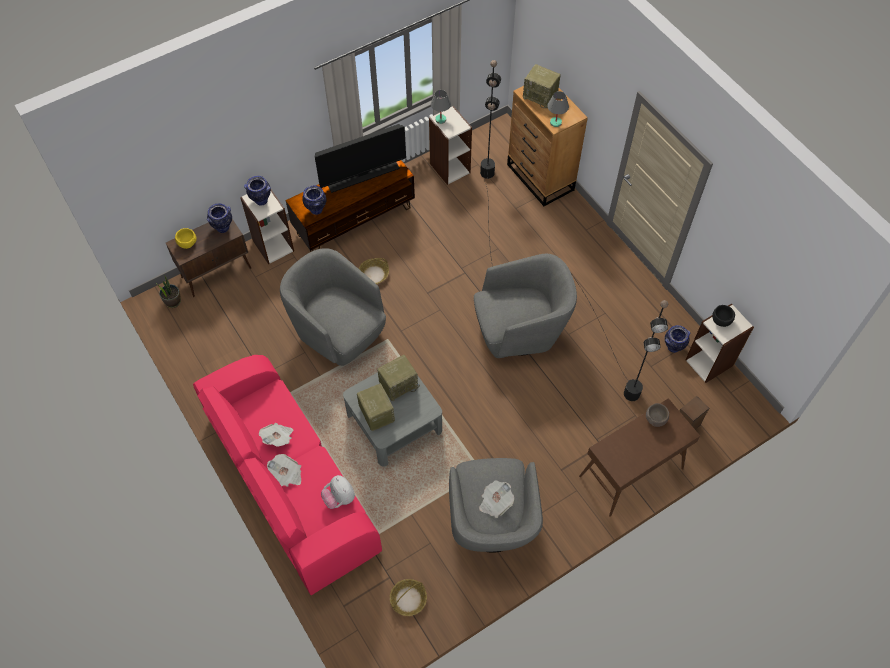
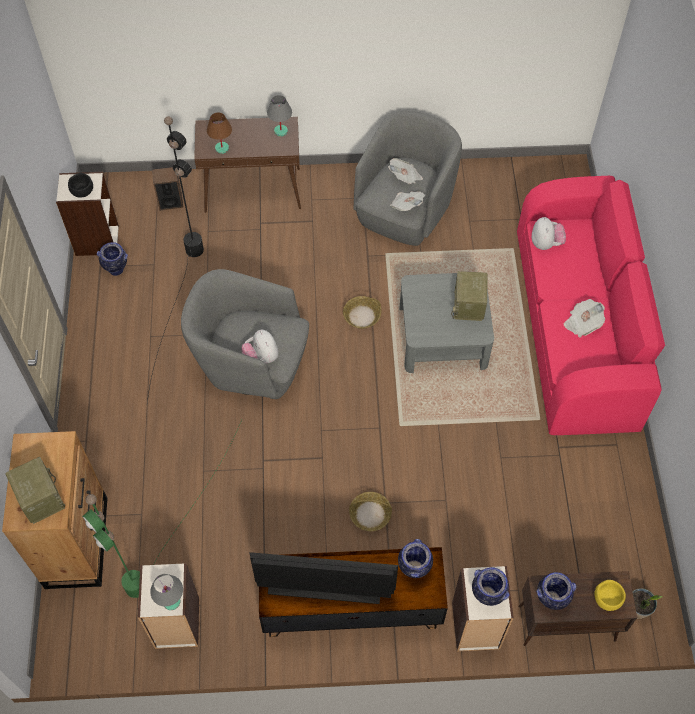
camera: 150 degrees left, 0 degrees up
(286, 475) = (588, 286): newspaper -> newspaper (406, 205)
(338, 330) = (450, 464): grey armchair -> none
(398, 384) = (429, 323): radio -> none
(408, 599) = (512, 190): basket -> basket (362, 316)
(488, 204) = (169, 538): black floor lamp -> green floor lamp
(501, 294) = (261, 357): none -> plush toy
(555, 122) = (58, 446): grey table lamp -> grey table lamp (281, 131)
(655, 419) = (221, 148): brown bowl -> brown table lamp

